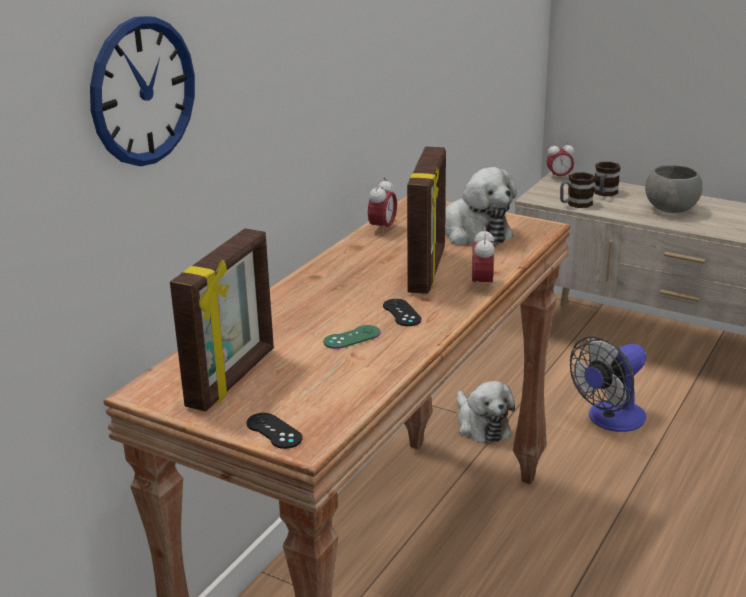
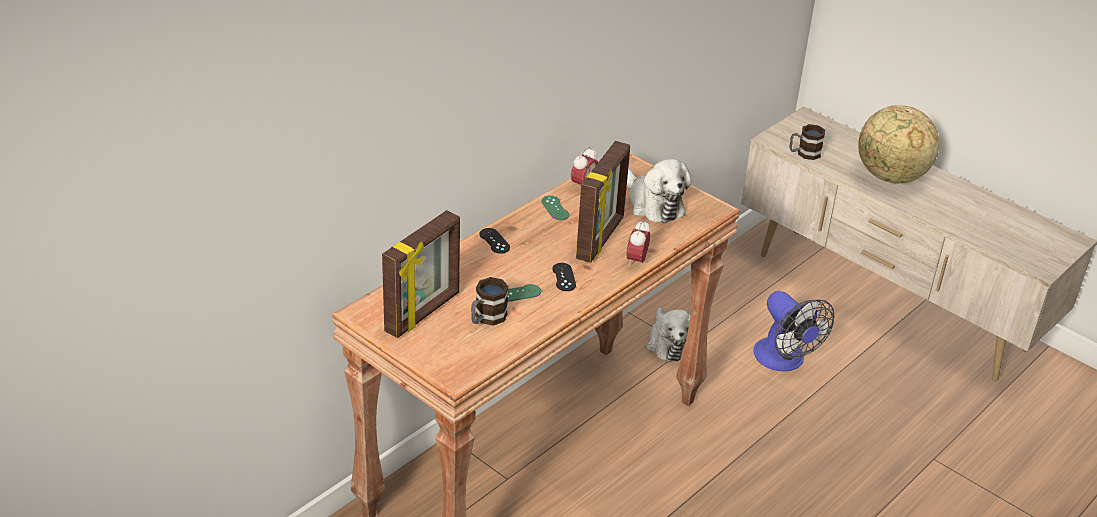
camera: 10 degrees right, 10 degrees up
(143, 91) = (386, 109): wall clock -> none
(274, 431) = (438, 362): black game controller -> black game controller (494, 241)
(359, 251) = (555, 208): none -> green game controller
(559, 177) = (806, 116): alarm clock -> none
(604, 193) = (838, 145): mug -> mug (486, 318)
(610, 420) = (784, 360): fan -> fan turned 90 degrees counterclockwise
(671, 210) = (890, 177): grey bowl -> globe

